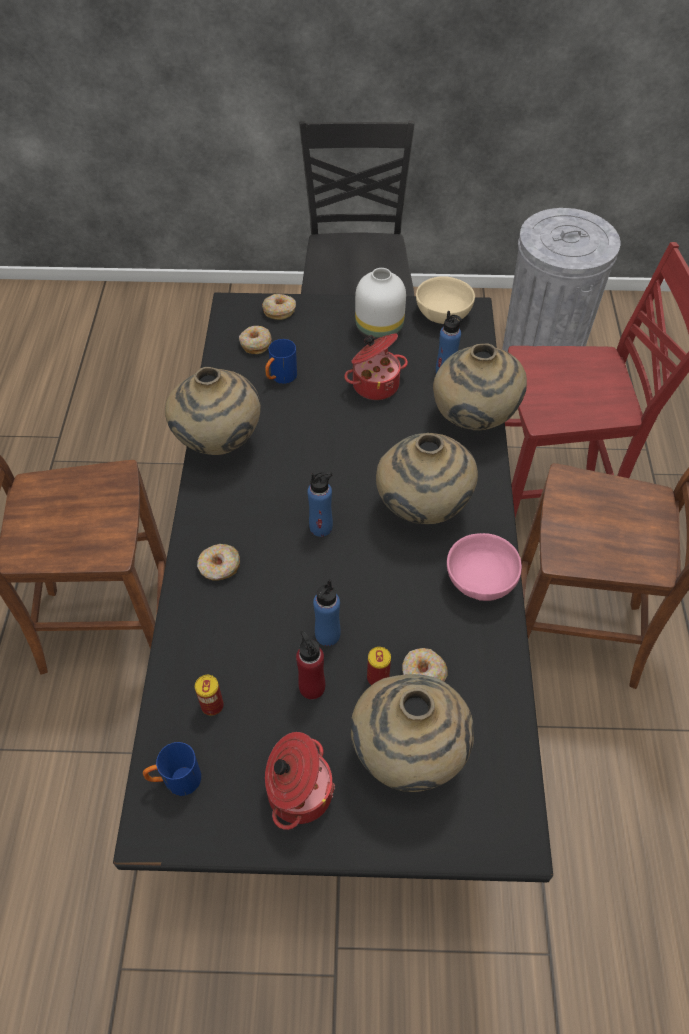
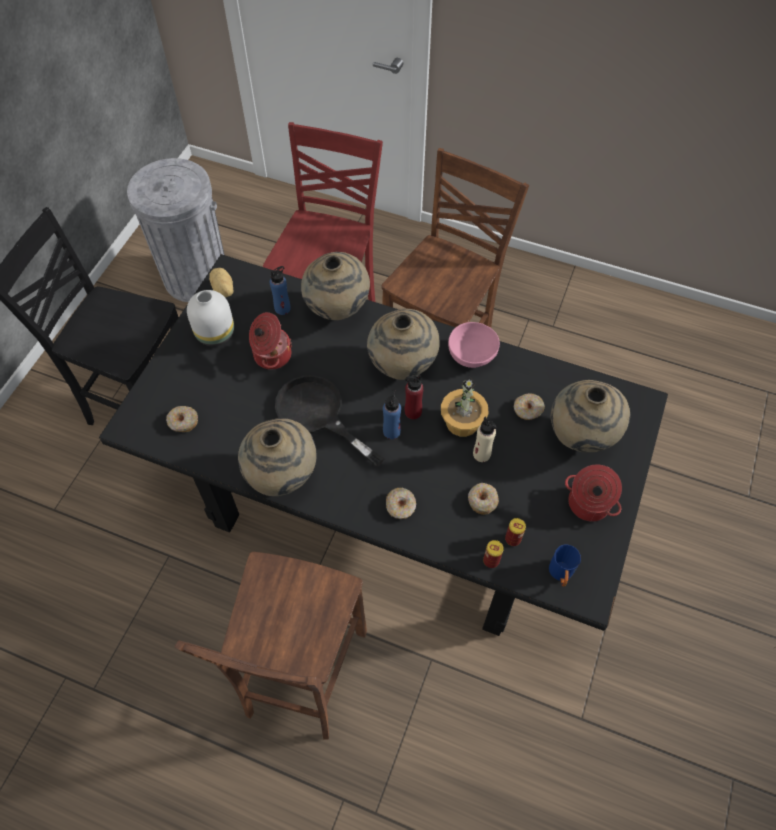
camera: 70 degrees left, 5 degrees up
(279, 311) = (153, 394): donut -> donut (482, 501)
(280, 378) = (232, 415): blue mug -> none
(312, 687) = (518, 475): red bottle -> red bottle (413, 412)
(313, 450) = (318, 415): none -> black frying pan
(327, 635) = (481, 454): blue bottle -> beige bottle
(368, 599) = (463, 422): none -> potted plant
(378, 678) = (523, 435): can -> can (491, 560)
(441, 315) = (222, 290): beige bowl -> potato

